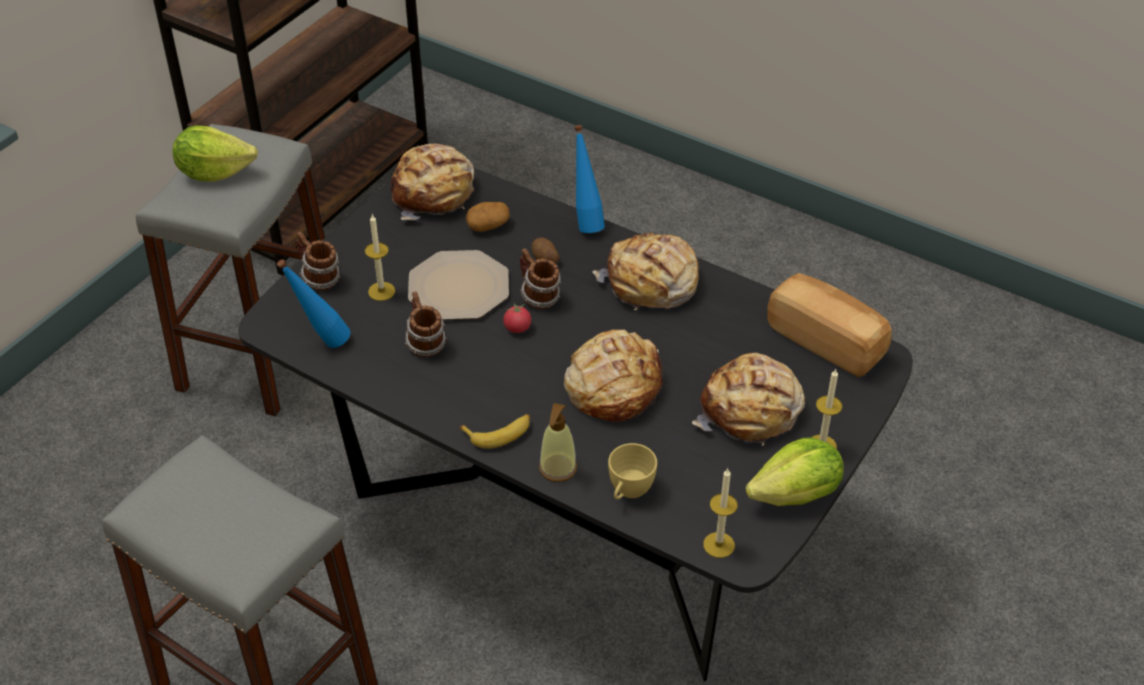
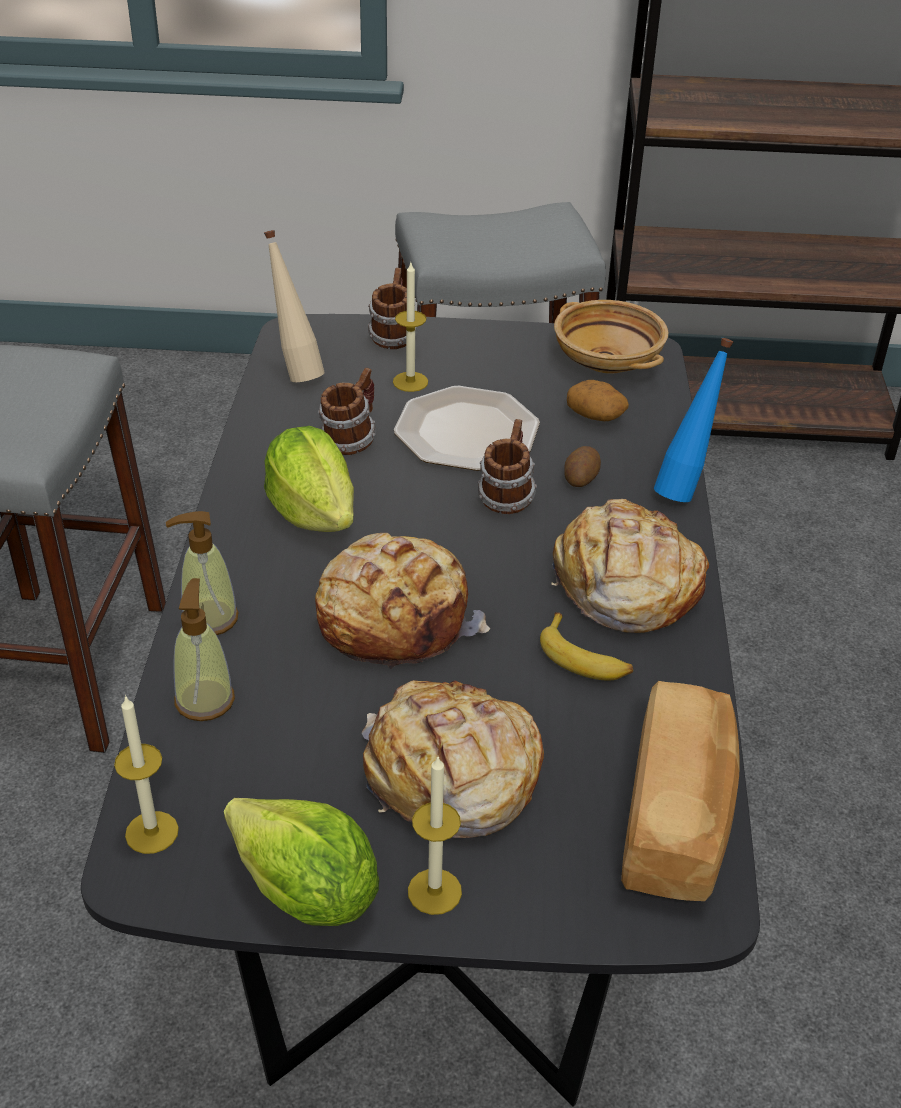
camera: 60 degrees right, 5 degrees down
(214, 172) = (499, 228): lettuce -> lettuce (313, 512)
(321, 342) = (296, 372): blue bottle -> beige bottle
(434, 193) = (608, 359): bread -> beige bowl
(499, 433) = (240, 548): banana -> banana (585, 658)
(517, 328) = (436, 499): tomato -> none
(628, 492) = (205, 700): yellow cup -> soap dispenser

